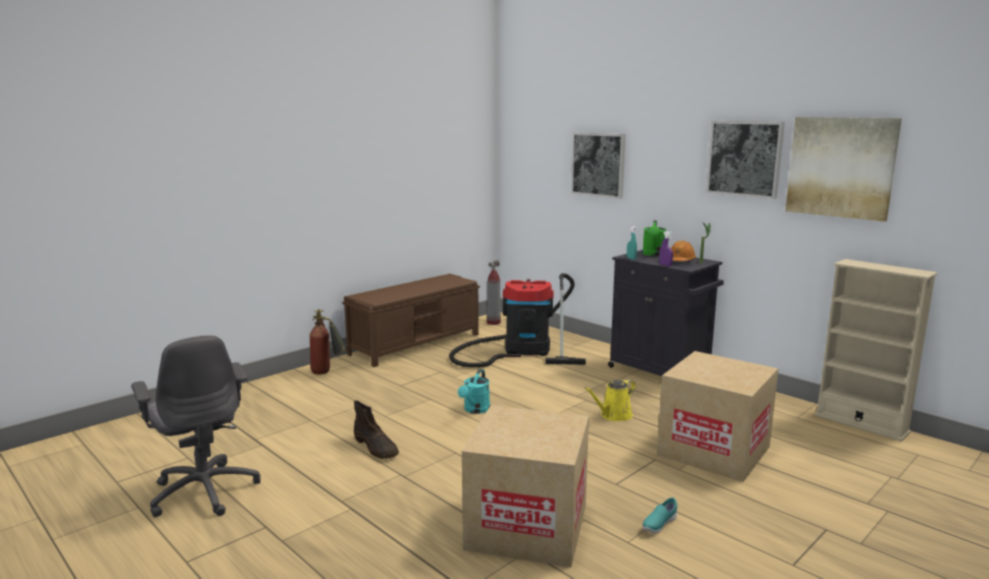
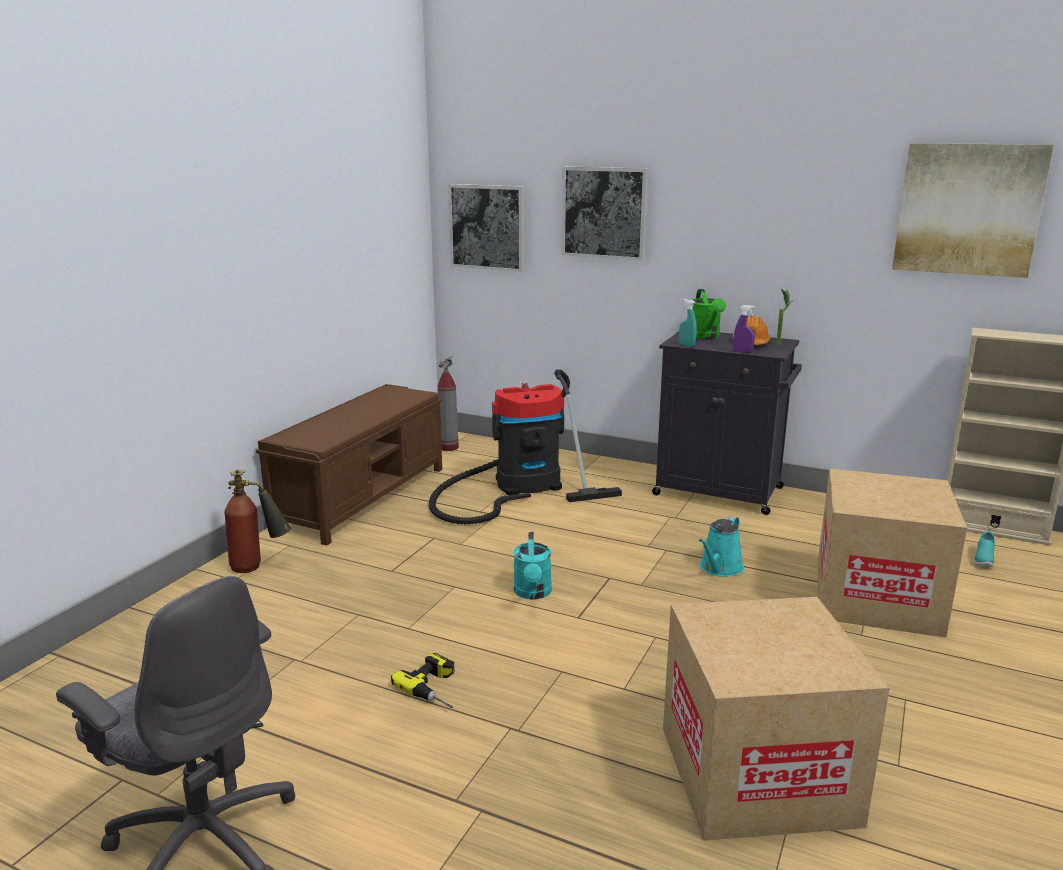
camera: 20 degrees left, 5 degrees up
(376, 448) = (437, 688): brown boot -> power drill
(614, 416) = (719, 568): yellow watering can -> turquoise watering can
(658, 525) = (910, 727): turquoise shoe -> turquoise shoe (983, 559)
(744, 158) = (832, 200): picture -> picture (487, 227)

